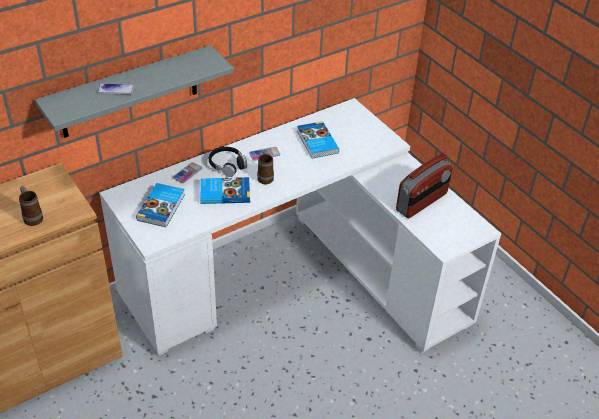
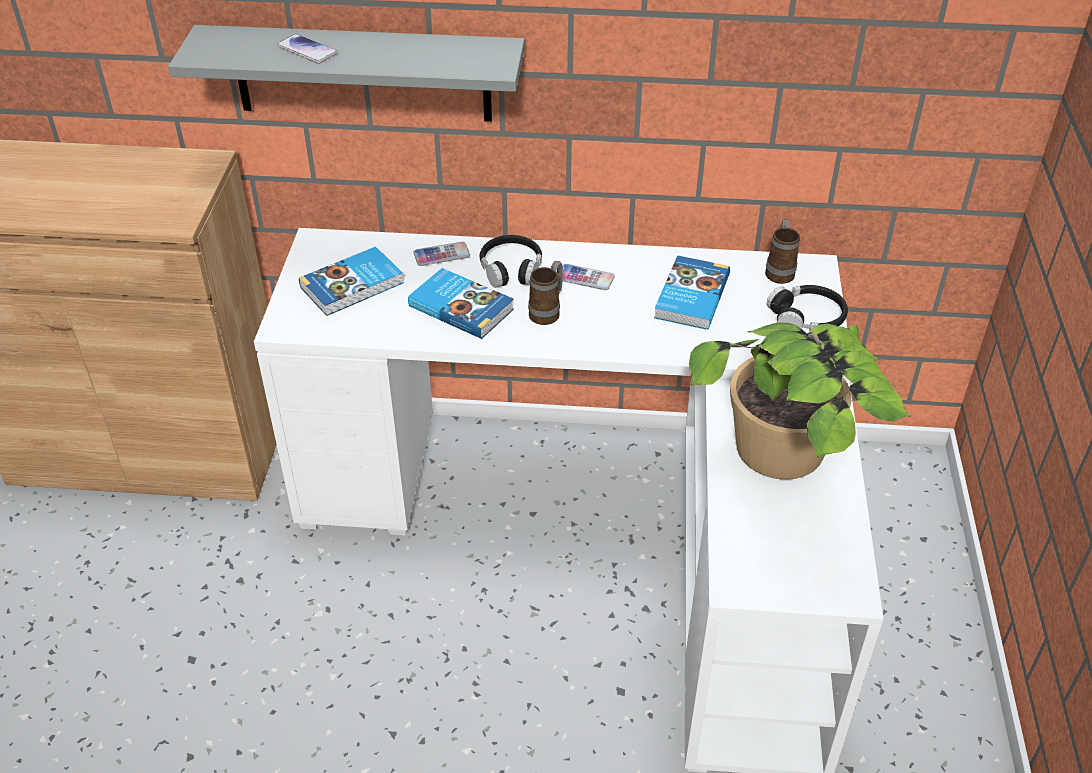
camera: 40 degrees right, 0 degrees up
(32, 217) = (116, 203): mug -> mug (780, 271)
(370, 130) = (806, 318): none -> black headphones
(422, 202) = (783, 483): radio -> potted plant

